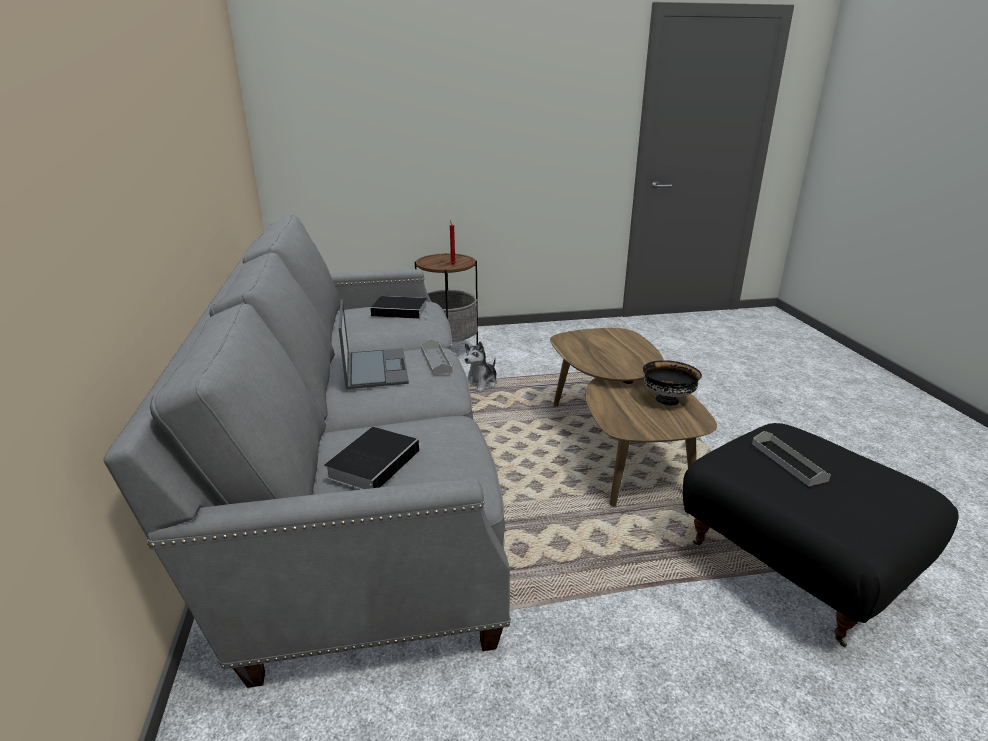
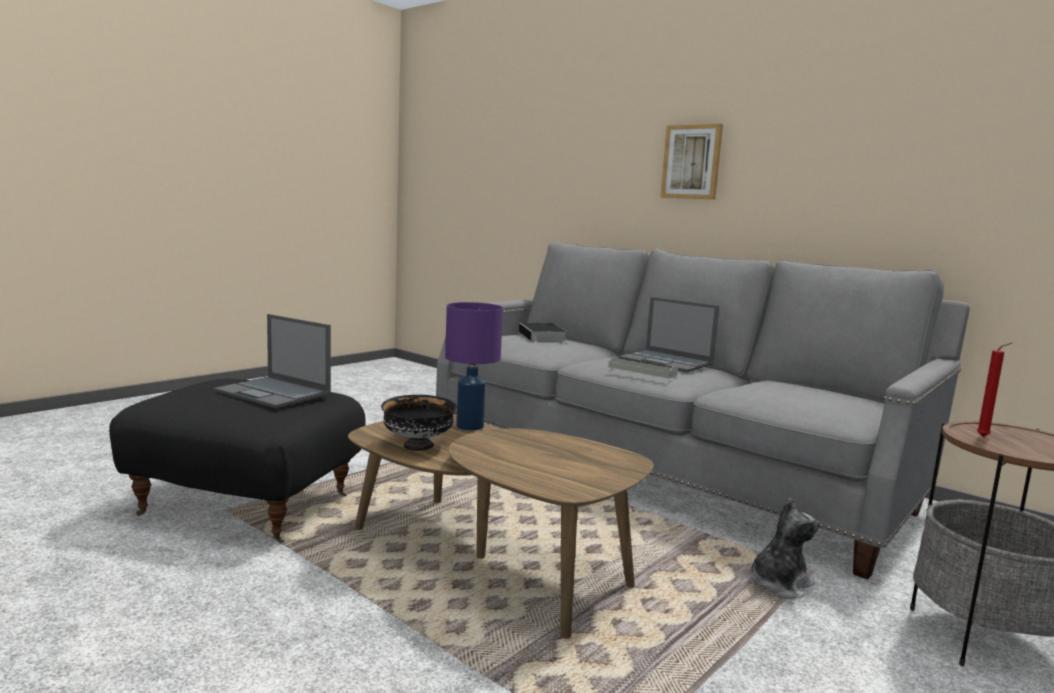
camera: 140 degrees right, 15 degrees down
(130, 154) = (692, 162): none -> picture
(401, 311) = (810, 397): book -> none
(481, 384) = (778, 584): plush toy -> plush toy turned 60 degrees clockwise
(609, 411) = (469, 426): none -> purple table lamp
(788, 461) = (274, 393): grey tray -> laptop

